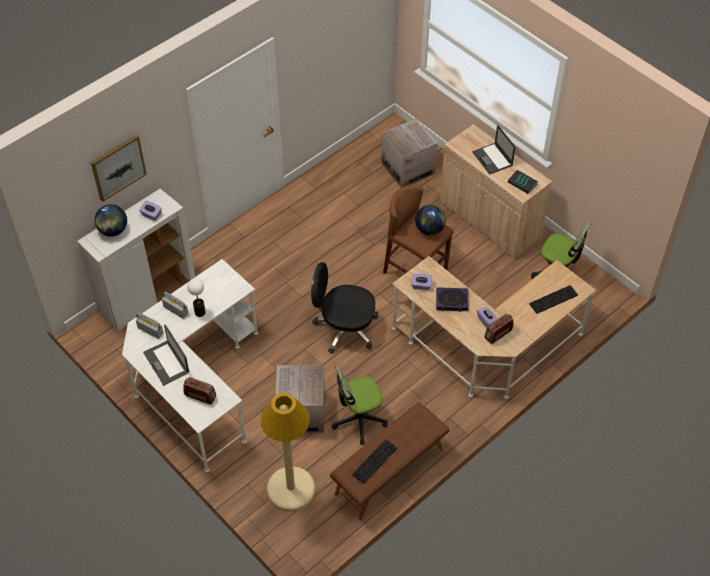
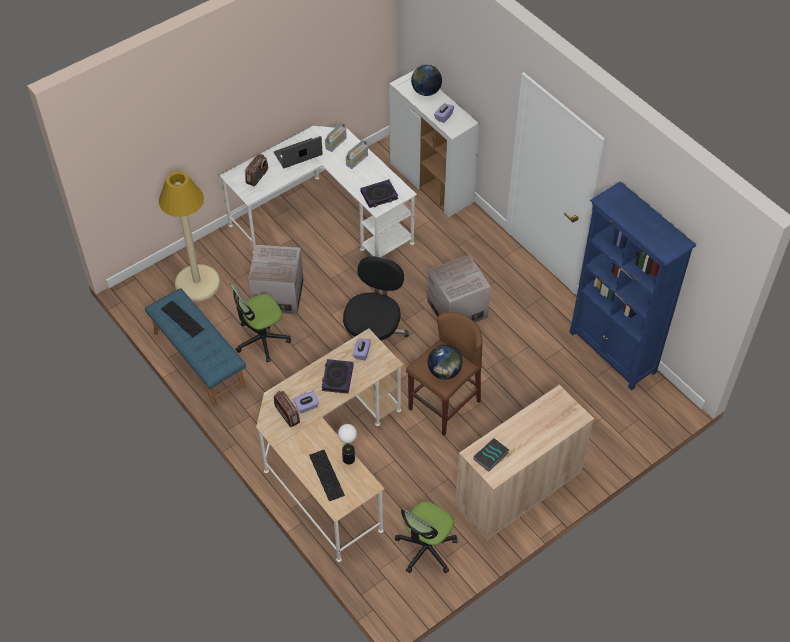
camera: 95 degrees right, 0 degrees up
(118, 167) = (458, 57): picture -> none
(200, 312) = (351, 177): table lamp -> table lamp (348, 459)
(225, 288) = (379, 196): none -> book
(346, 162) = (613, 352): none -> blue bookcase
(359, 419) = (262, 339): office chair -> office chair turned 105 degrees counterclockwise
(390, 472) = (198, 360): brown bench -> blue bench
(408, 168) = (603, 413): cardboard box -> cardboard box (457, 309)
(493, 159) = (532, 431): laptop -> none

